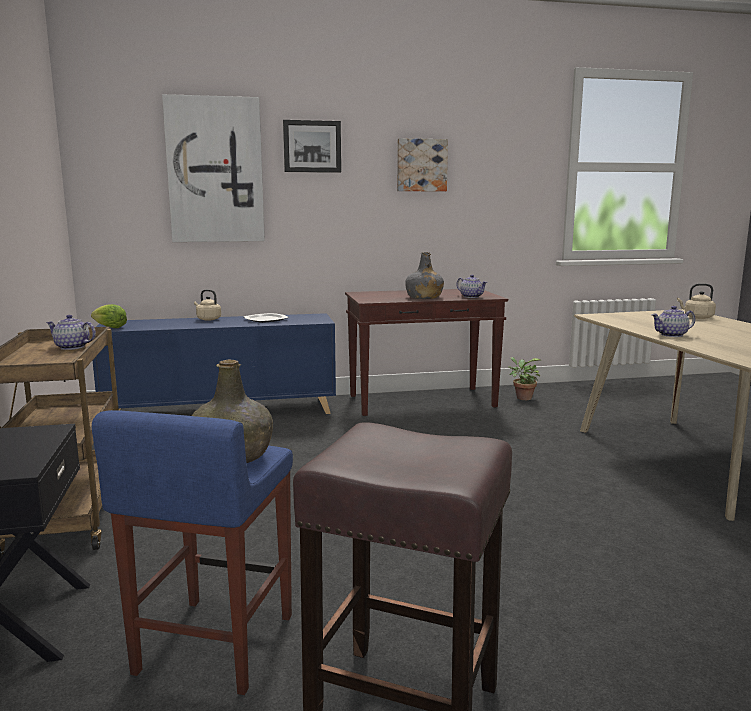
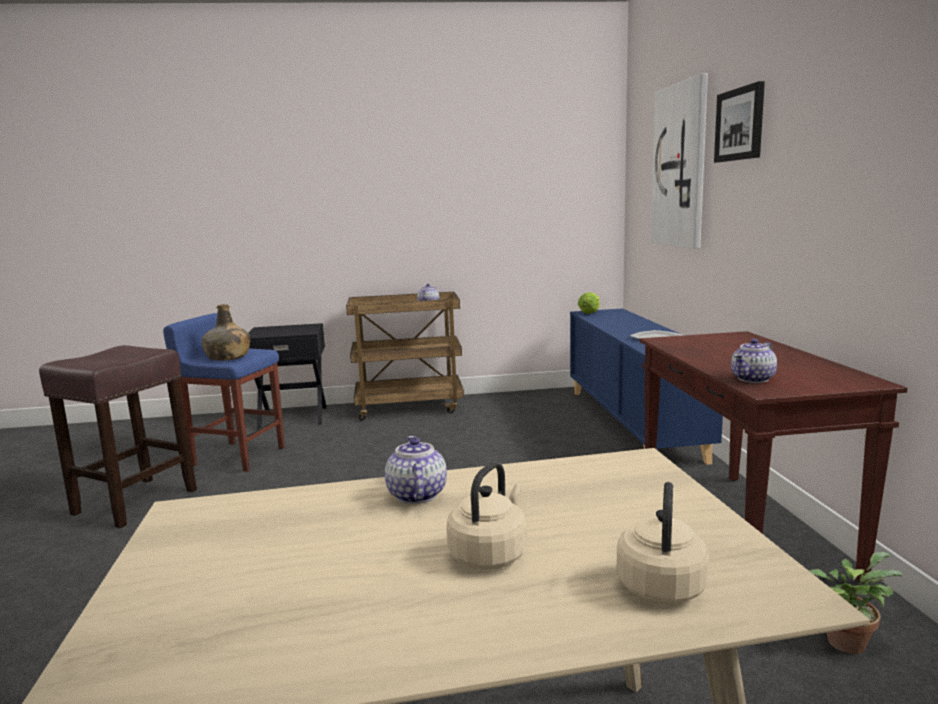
camera: 95 degrees right, 0 degrees up
(207, 319) = (646, 325): beige kettle -> beige kettle (490, 554)
(421, 165) = (846, 132): picture -> none
(424, 297) = (717, 358): grey bottle -> none

